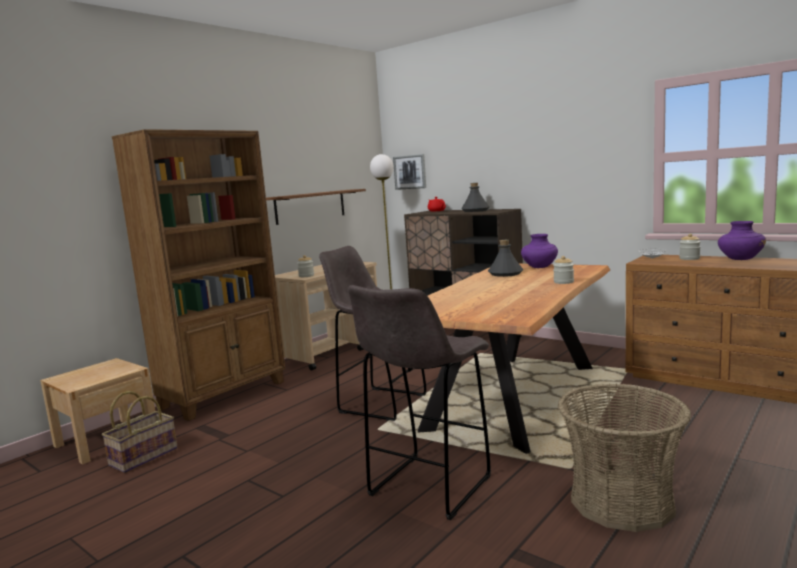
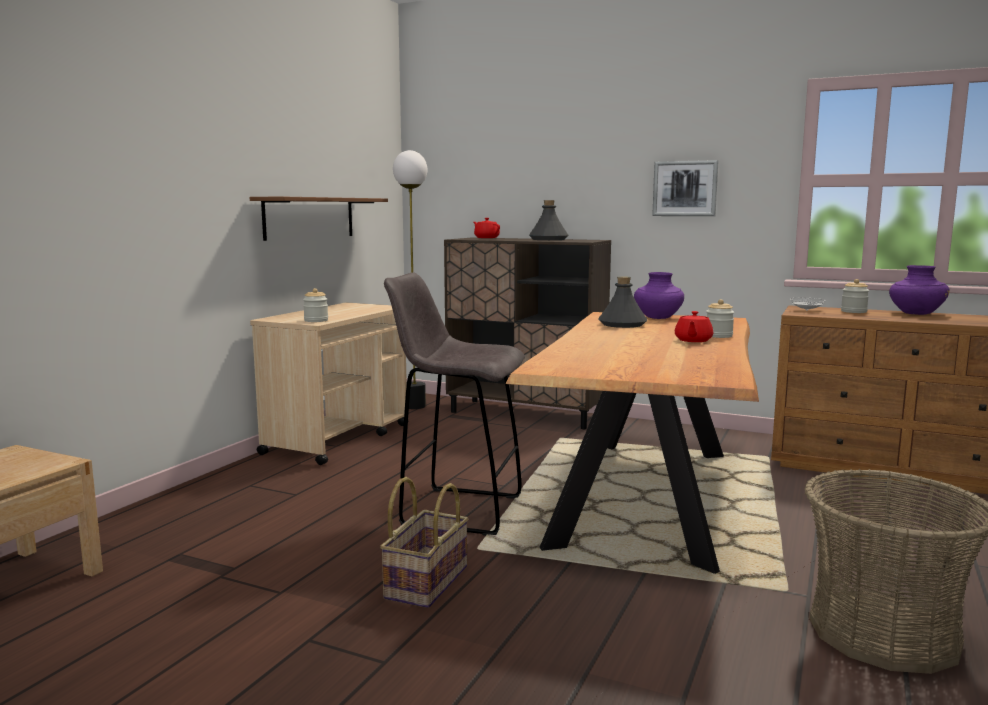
camera: 15 degrees left, 0 degrees up
(143, 456) = (92, 612): basket -> basket (425, 582)
(225, 394) = (193, 505): brown bookcase -> none
(410, 172) = (444, 181): picture -> picture (685, 188)
(428, 487) = (607, 632): grey stool -> none
(538, 286) = (693, 340): none -> red teapot

